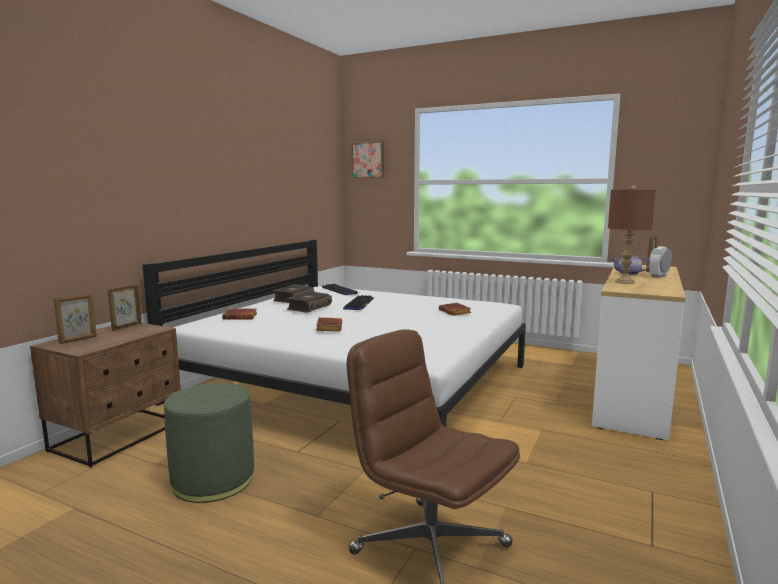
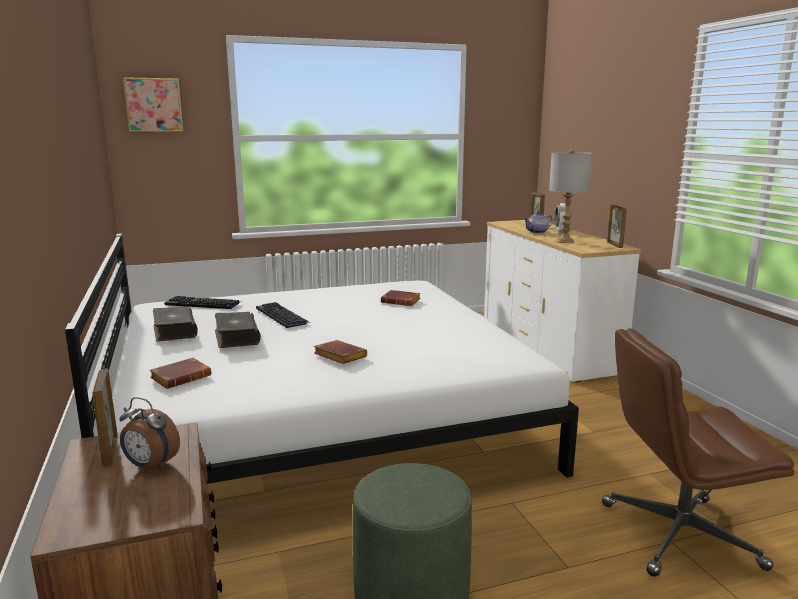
camera: 45 degrees left, 5 degrees up
(78, 339) = (97, 503): picture frame -> picture frame (615, 245)
(120, 335) = (150, 466): none -> alarm clock
(624, 282) = (565, 241): brown table lamp -> grey table lamp

